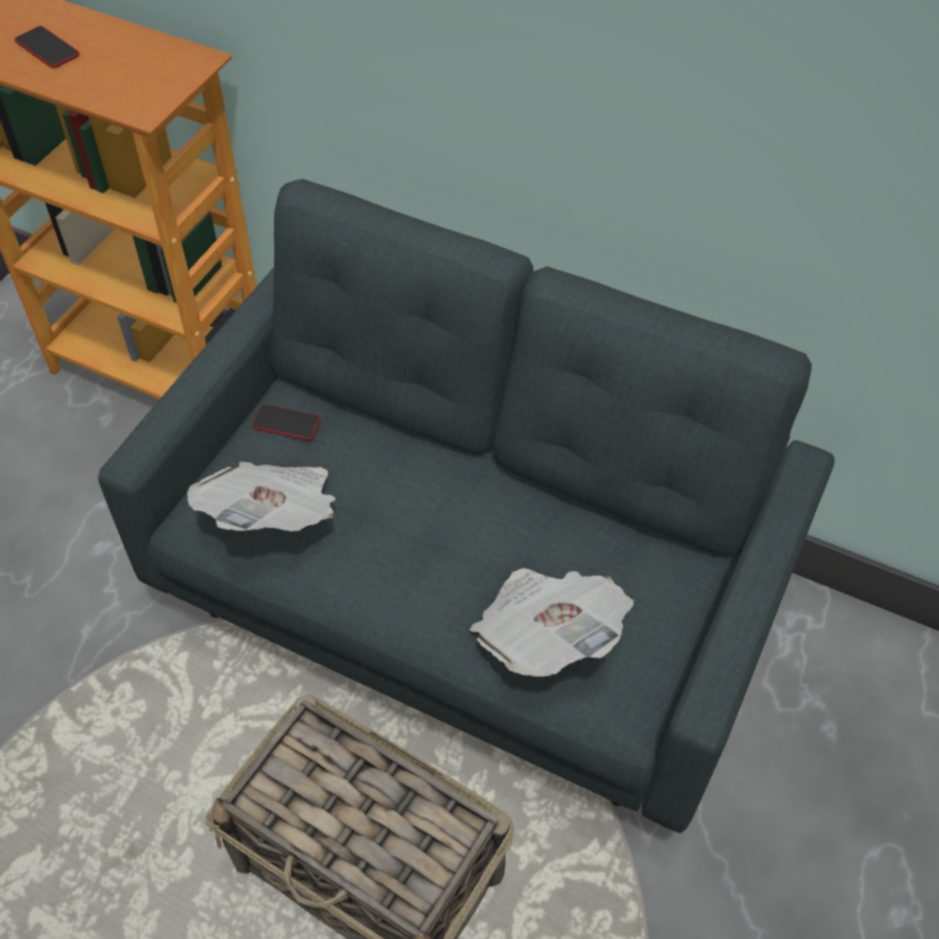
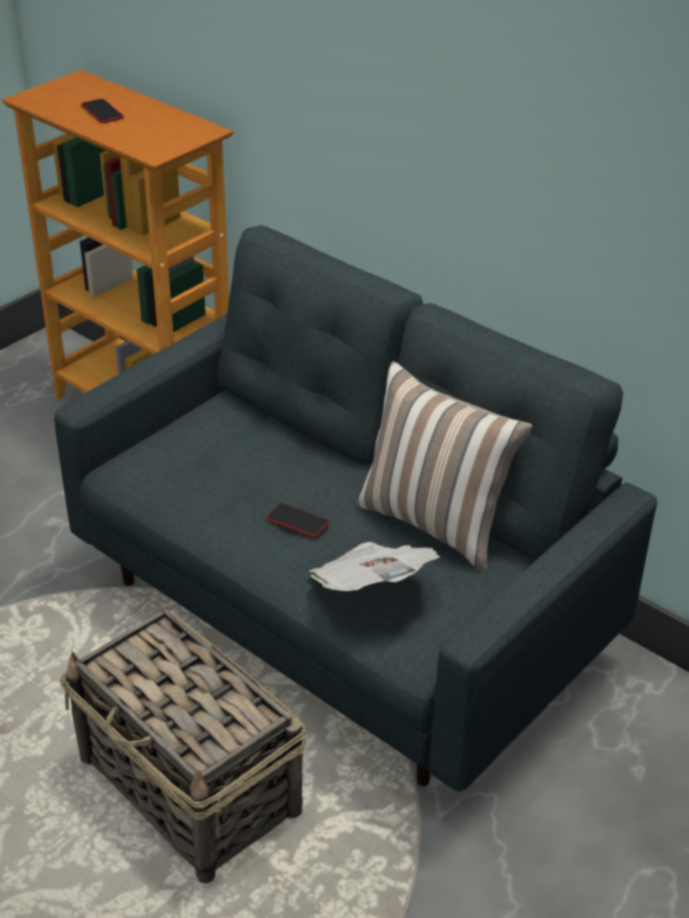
camera: 15 degrees right, 15 degrees down
(274, 516) = (182, 476): newspaper -> none
(286, 423) = (215, 418): phone -> phone (297, 521)
(586, 521) = (436, 522): none -> pillow

